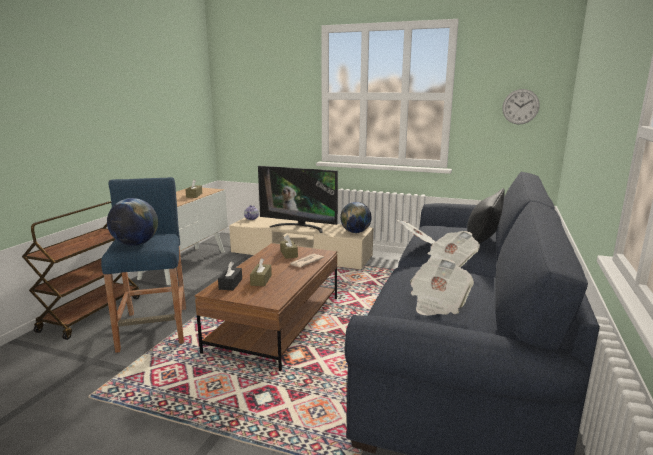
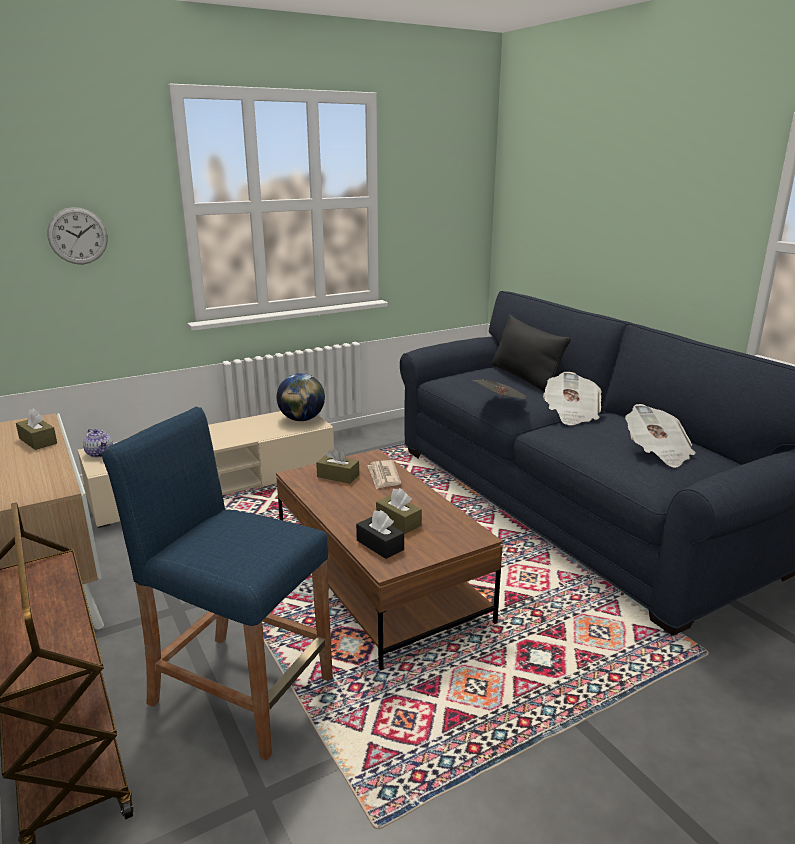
camera: 50 degrees left, 5 degrees up
(135, 244) = (254, 548): globe -> none
(299, 227) = (212, 439): television -> none
(520, 106) = (449, 210): wall clock -> wall clock (78, 236)

